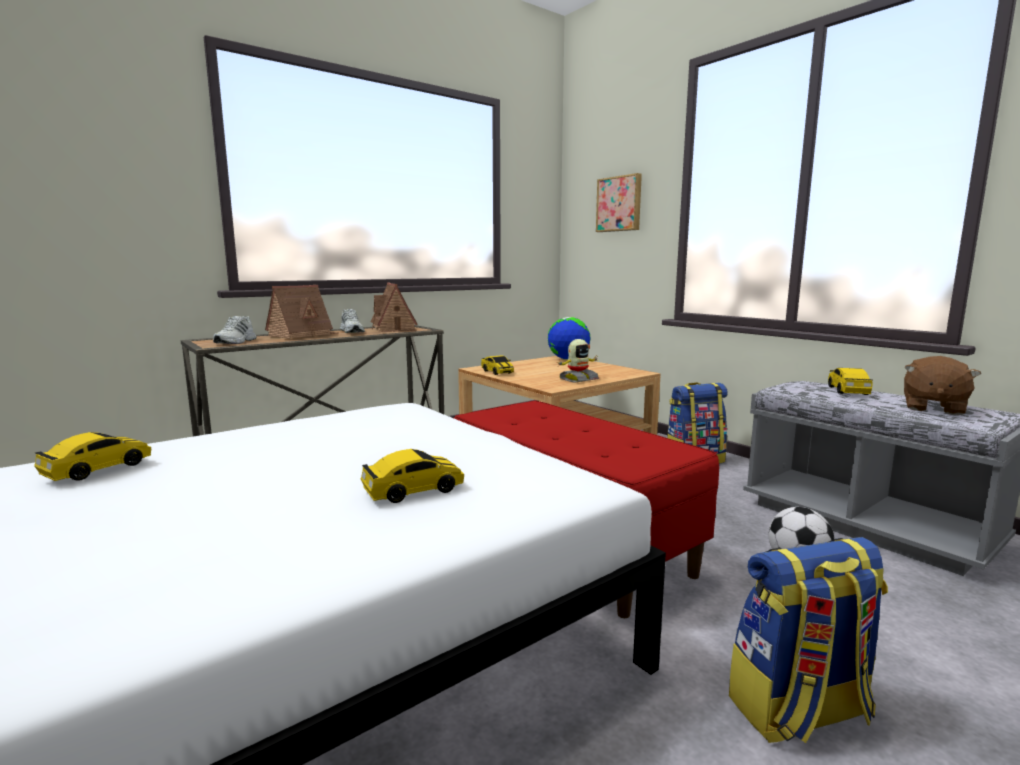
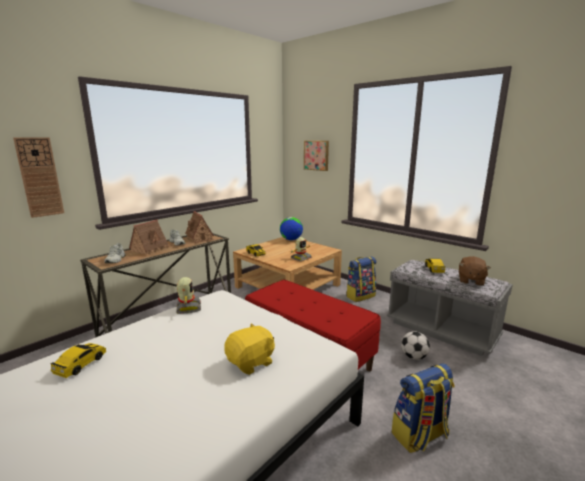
camera: 10 degrees left, 5 degrees up
(128, 196) = (39, 177): none -> wall clock
(336, 417) = (188, 308): none -> toy robot
(413, 490) = (251, 362): toy car -> yellow plush toy

